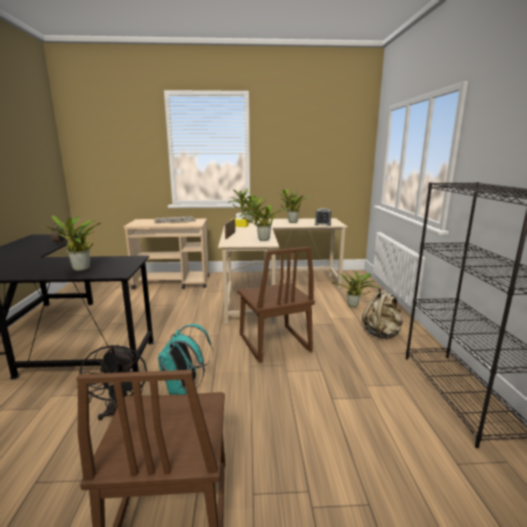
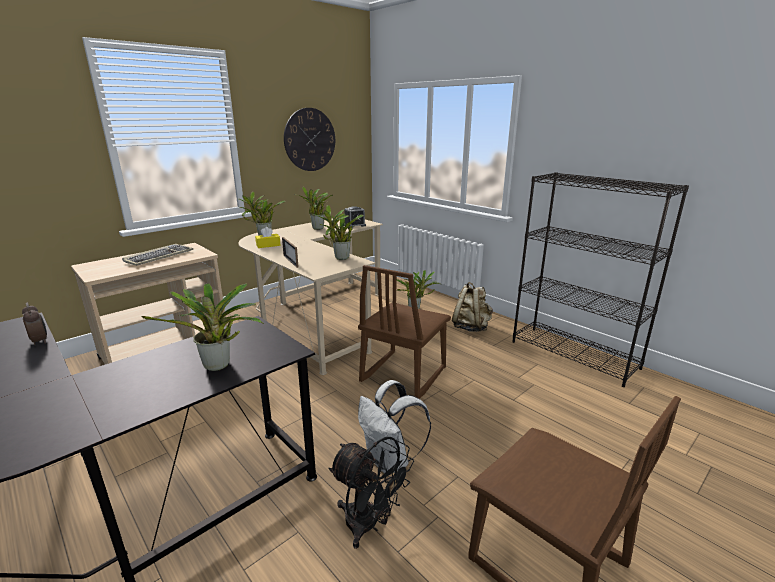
camera: 40 degrees left, 5 degrees up
(184, 388) = (390, 461): turquoise backpack -> white backpack
(273, 344) = (402, 374): brown chair -> brown chair turned 90 degrees clockwise
(311, 154) = (310, 140): none -> wall clock

